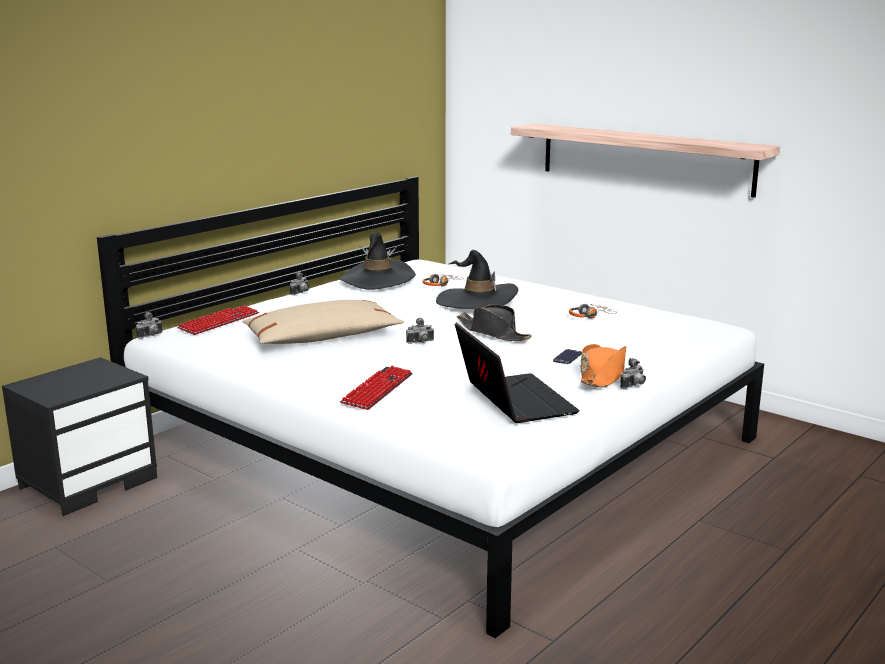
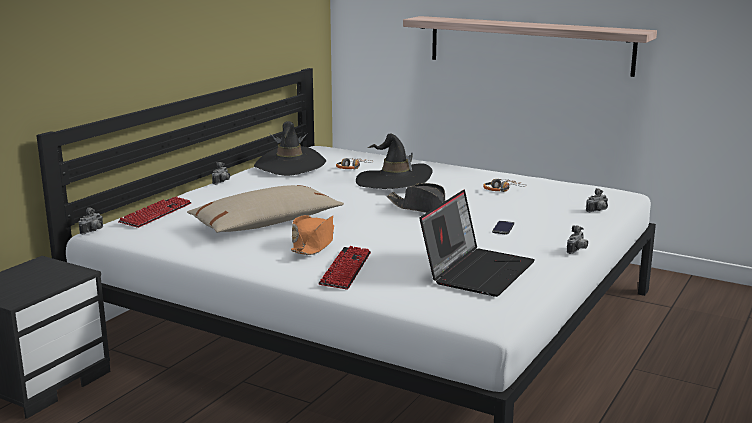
camera: 10 degrees left, 0 degrees up
(421, 342) = (362, 222): camera -> camera (598, 211)
(512, 400) = (477, 271): laptop -> laptop turned 60 degrees clockwise
(602, 376) = (544, 243): orange hat -> orange hat (313, 244)

